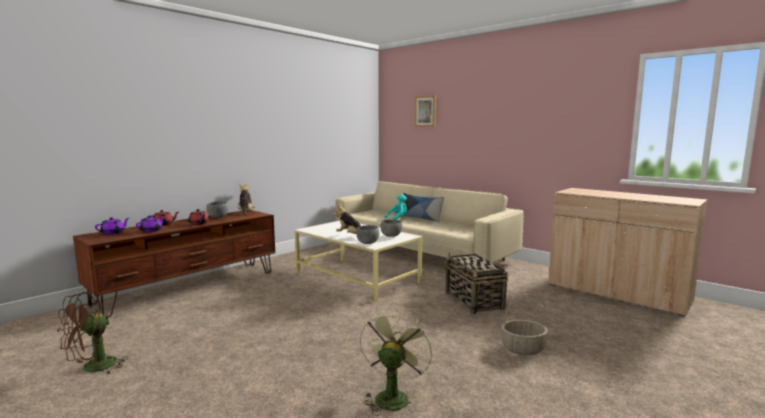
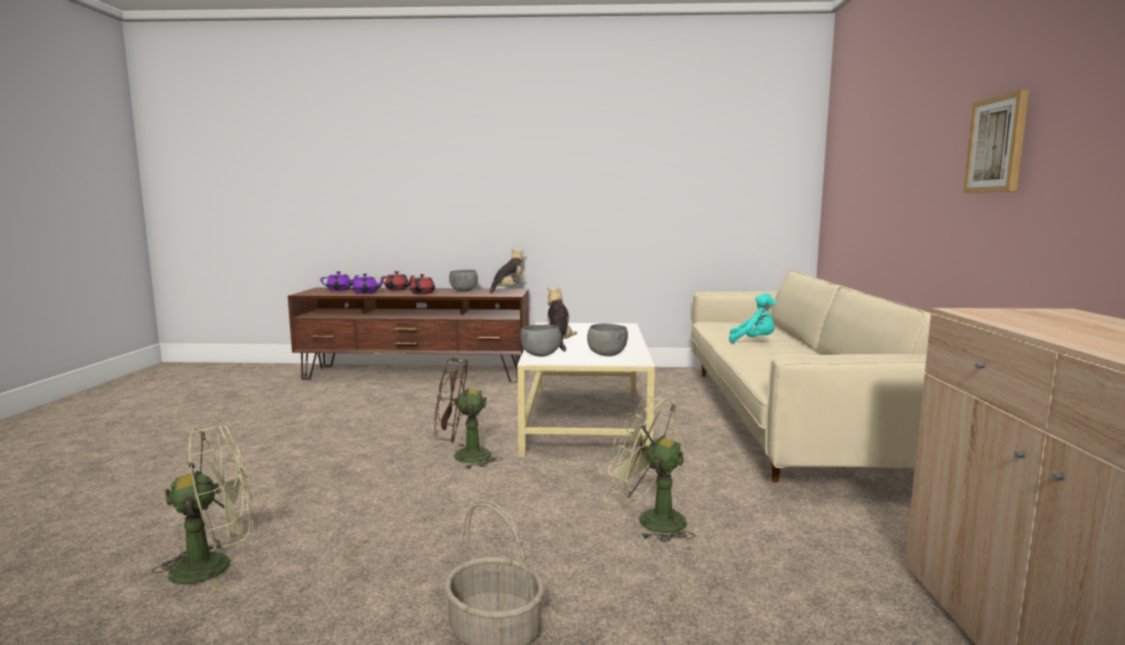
camera: 50 degrees right, 0 degrees up
(93, 368) = (196, 415): brown fan -> brown fan (463, 457)
(420, 218) = (800, 348): pillow -> none
(425, 111) = (875, 123): picture -> picture (997, 144)
(474, 301) = (651, 520): basket -> green fan

